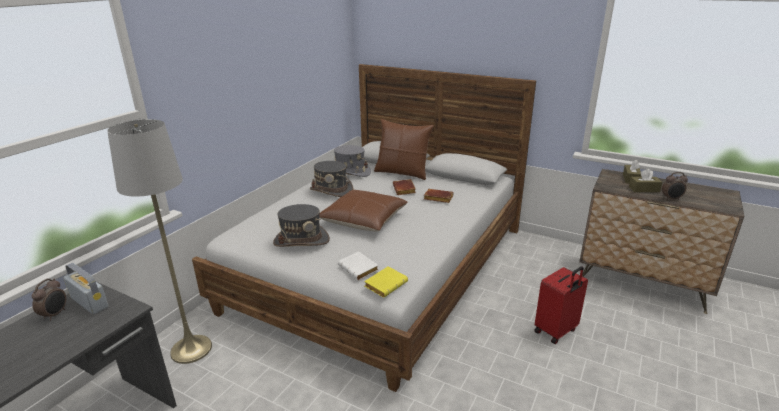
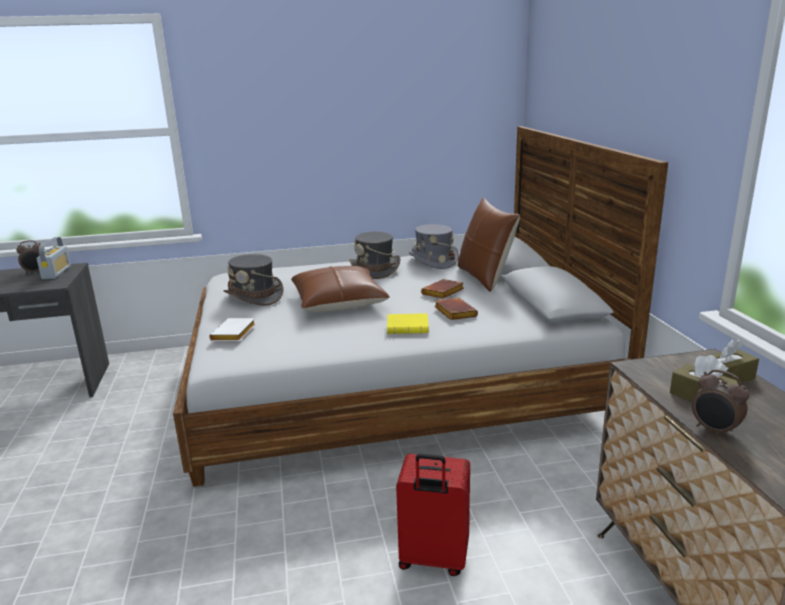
camera: 50 degrees right, 5 degrees down
(191, 349) = (161, 368): grey floor lamp -> none
(386, 284) = (220, 355): yellow book -> yellow book (409, 327)

